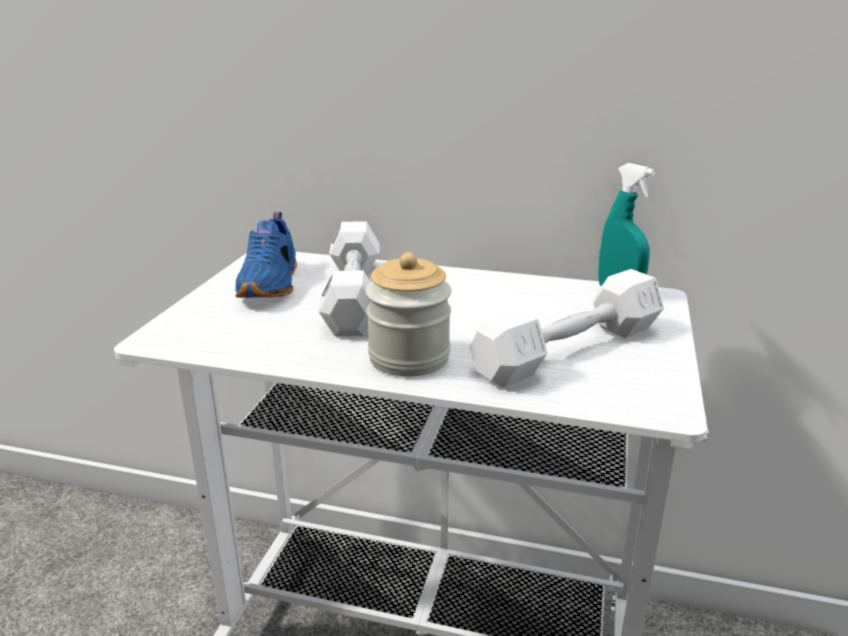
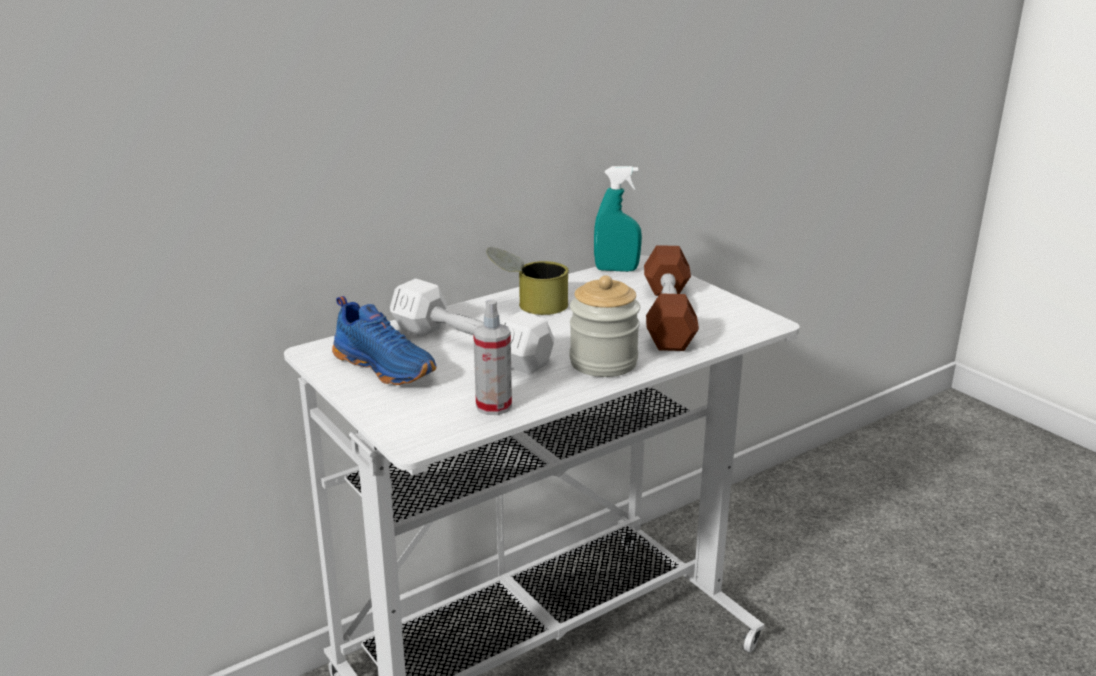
camera: 50 degrees left, 0 degrees up
(253, 344) = (493, 406): none -> spray bottle
(470, 287) = (528, 305): none -> can
(569, 350) = (668, 316): white dumbbell -> brown dumbbell

